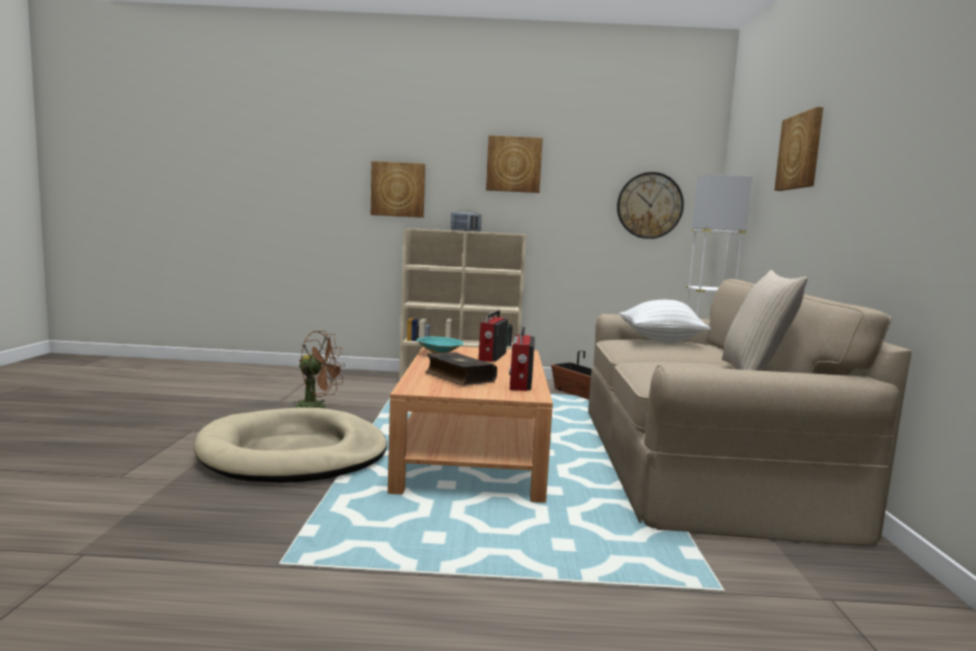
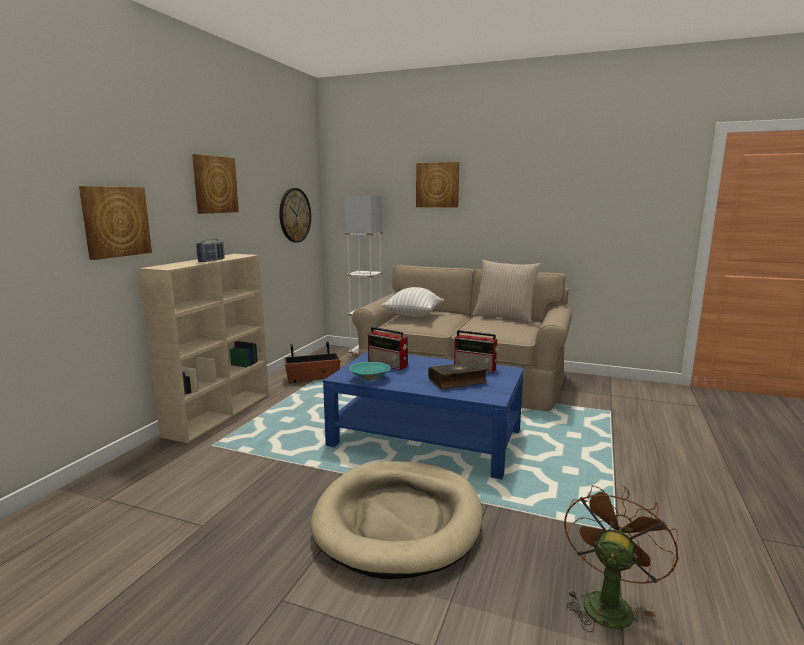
camera: 70 degrees left, 5 degrees up
(317, 407) = (252, 500): brown fan -> brown fan (607, 602)
(473, 453) = (427, 438): brown coffee table -> blue coffee table

